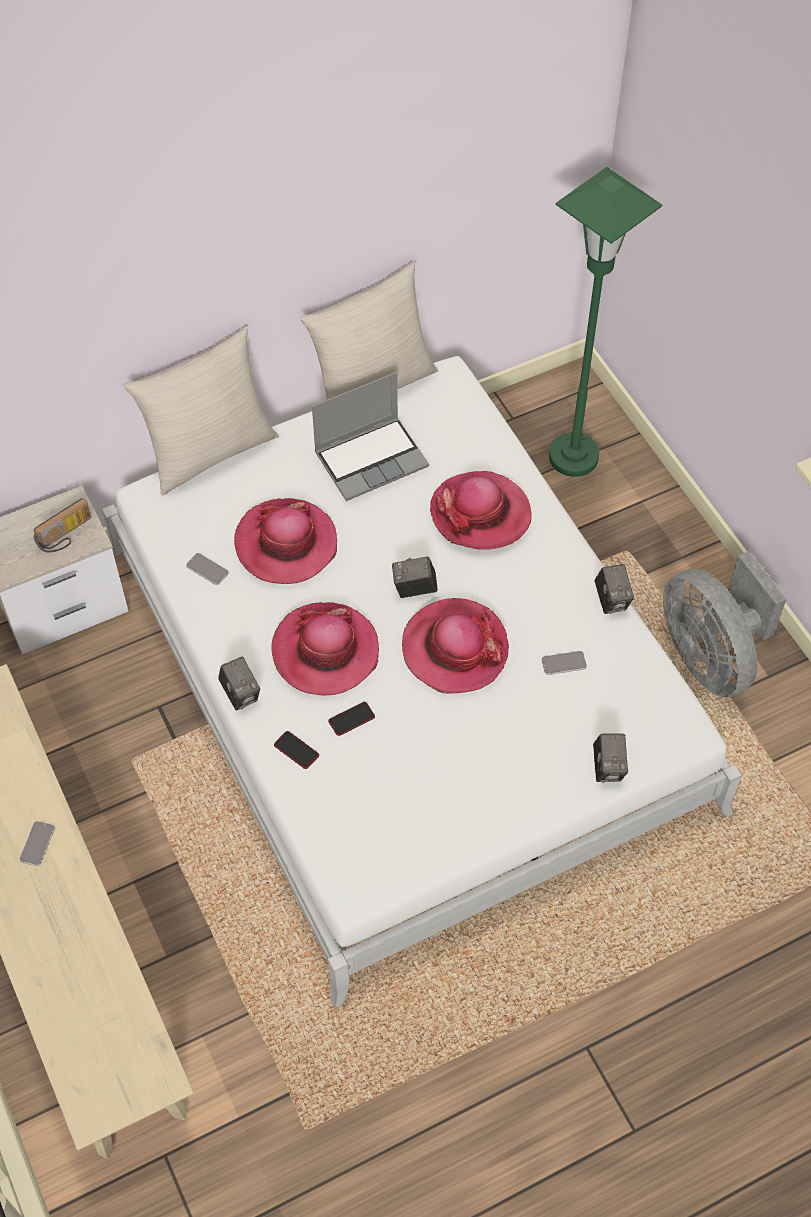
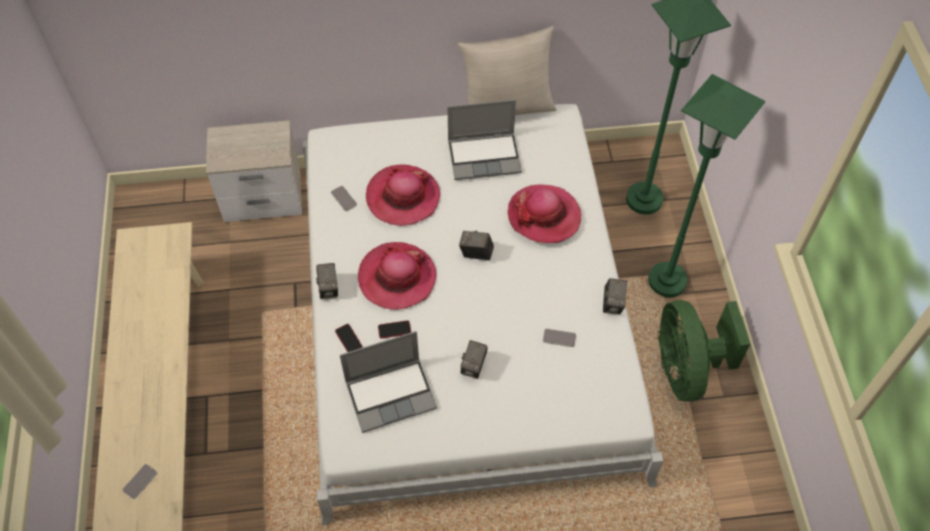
camera: 20 degrees right, 0 degrees up
(37, 844) = (157, 346): phone -> phone (140, 481)
(66, 536) = (265, 150): radio -> none
(210, 451) = (380, 121): beige pillow -> none
(383, 802) = (391, 394): none -> laptop
(455, 648) = (486, 303): hat -> none
(608, 767) = (559, 422): camera -> camera (473, 366)
(644, 553) = (667, 281): none -> green floor lamp
(710, 656) = (686, 368): grey fan -> green fan

